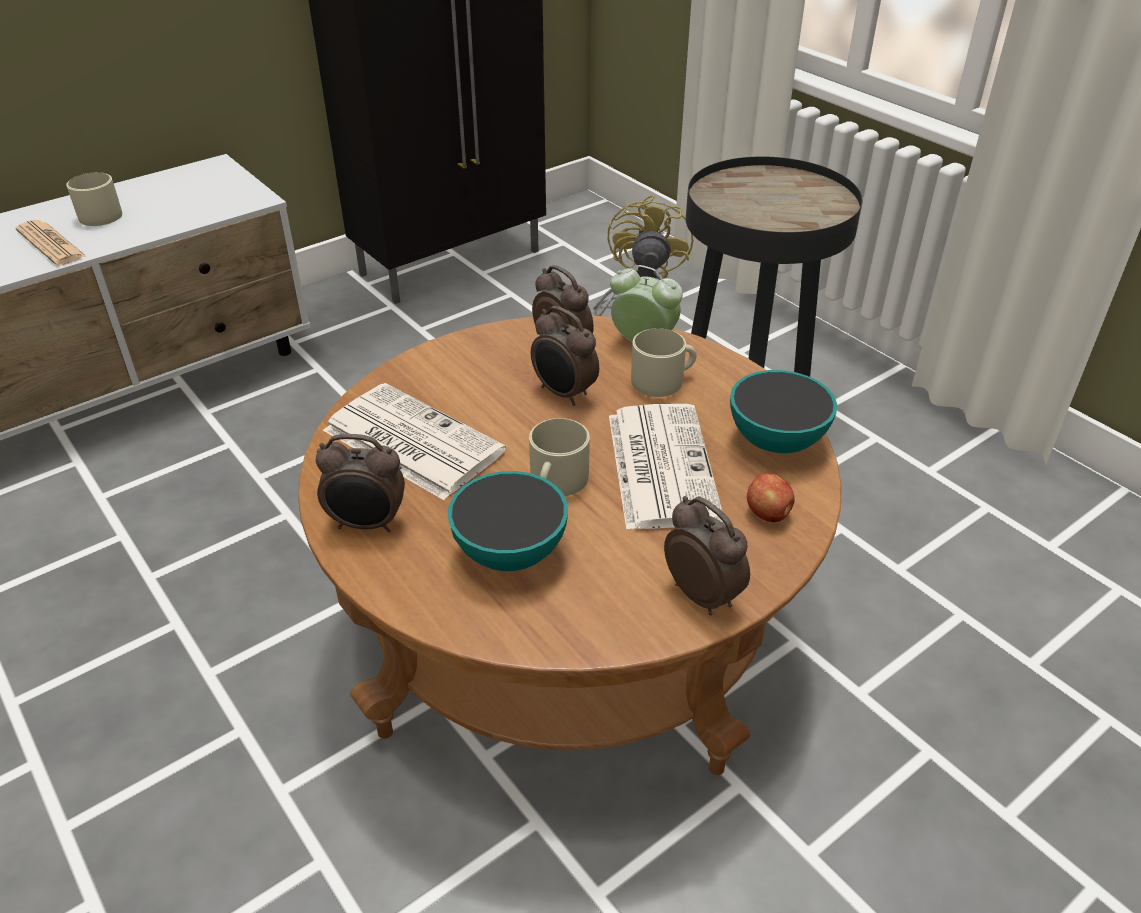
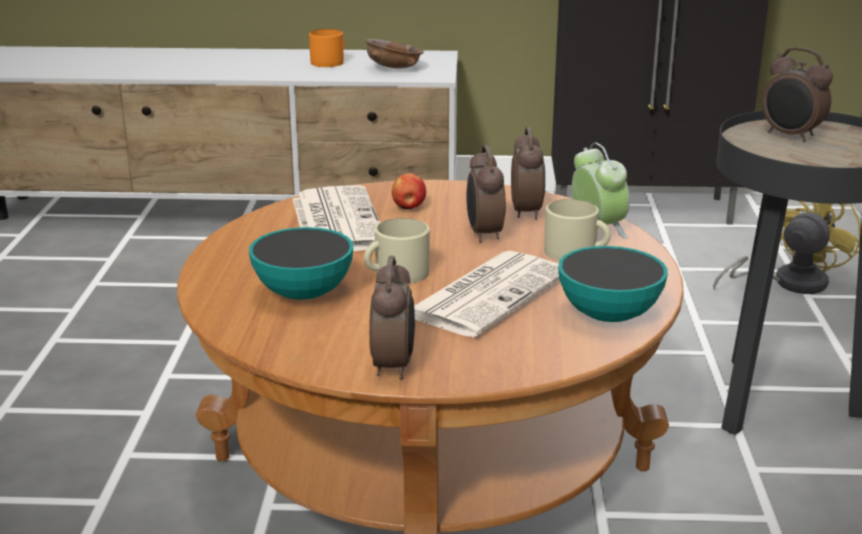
camera: 40 degrees right, 15 degrees down
(51, 244) = (278, 68): newspaper -> none
(102, 213) = (330, 62): beige mug -> orange mug
(192, 202) = (393, 68): none -> brown bowl
(367, 524) = (243, 248): alarm clock -> alarm clock (790, 136)
(768, 514) = (523, 349): apple -> apple (408, 207)

